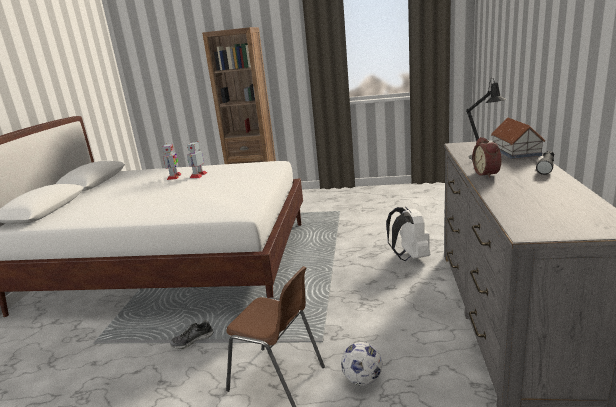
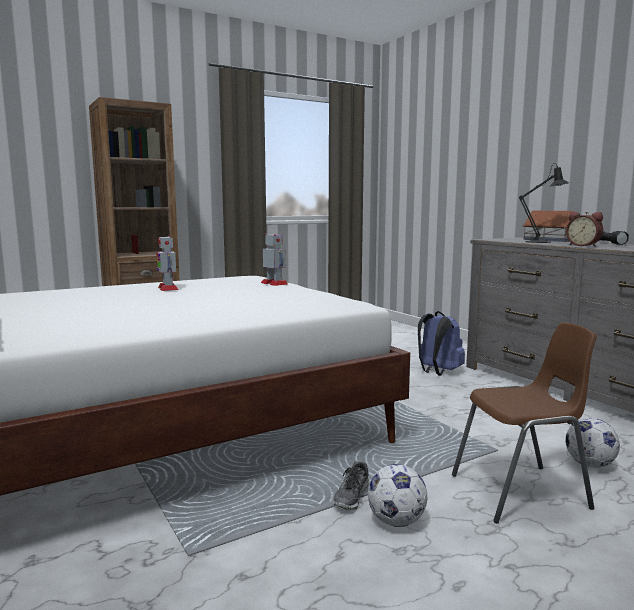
camera: 40 degrees left, 10 degrees down
(174, 177) = (126, 291): toy robot -> toy robot (274, 283)
(187, 365) = (396, 521): none -> football
(410, 256) = (437, 372): white backpack -> blue backpack

